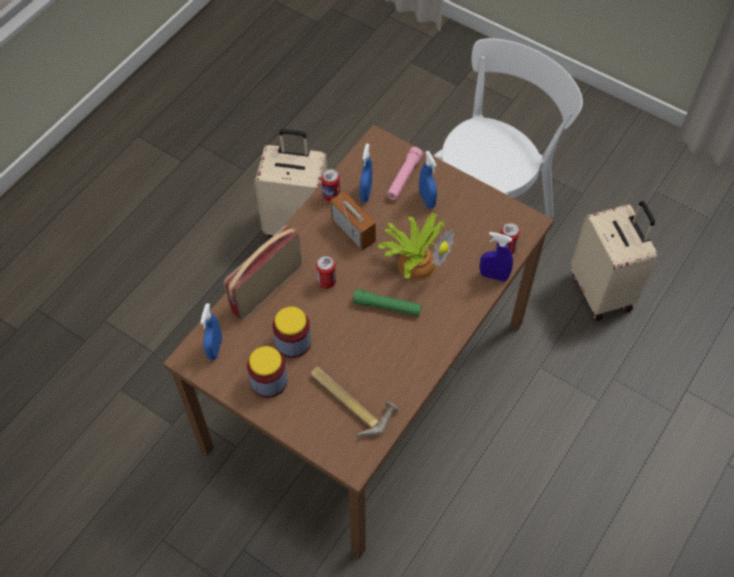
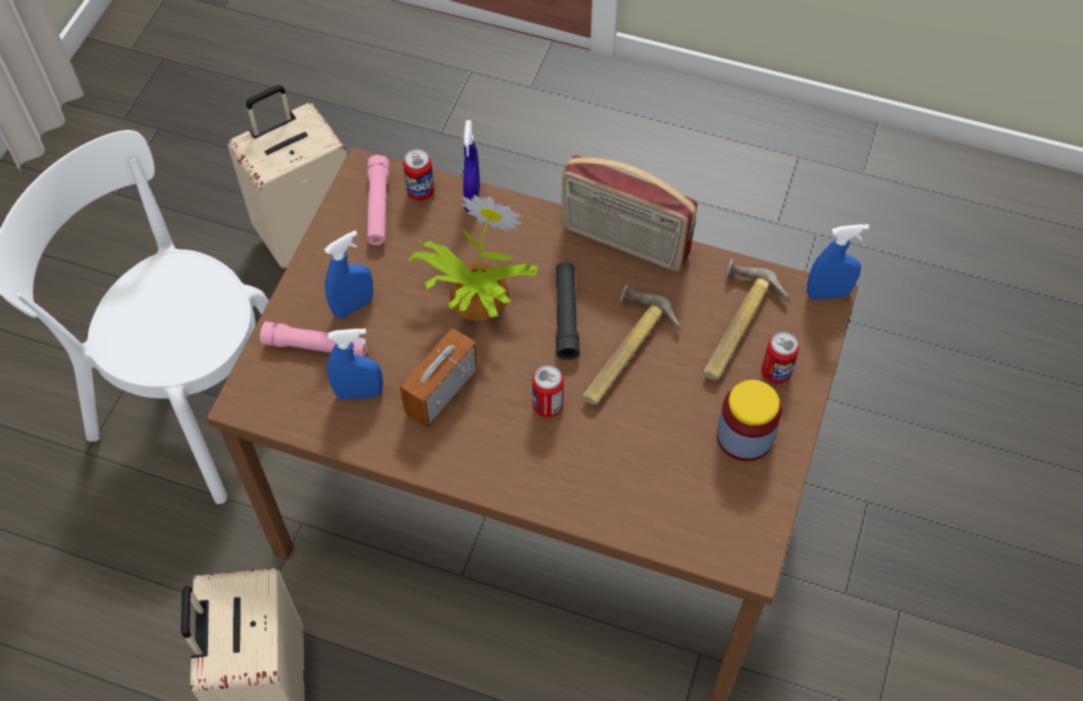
camera: 105 degrees left, 0 degrees up
(215, 348) = (719, 528): blue spray bottle -> blue spray bottle (828, 293)
(265, 288) = (586, 488): radio -> radio (623, 243)
(293, 342) = (668, 422): jar -> none
(331, 195) = (377, 442): can -> can (775, 373)
(352, 330) = (621, 350): none -> hammer
(387, 307) = (566, 315): green flashlight -> black flashlight
(499, 224) = (378, 207): none -> pink flashlight

